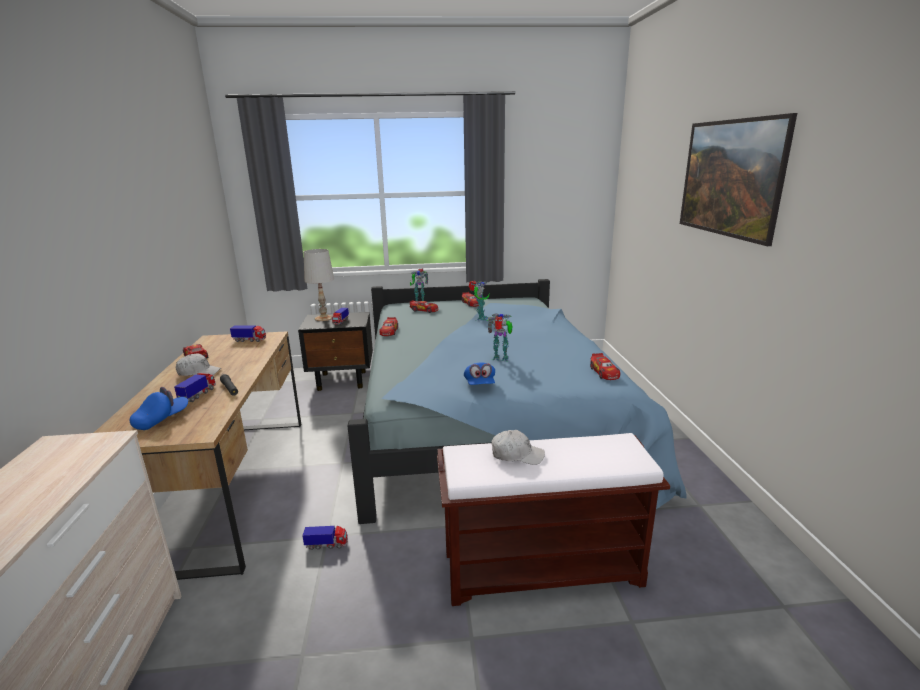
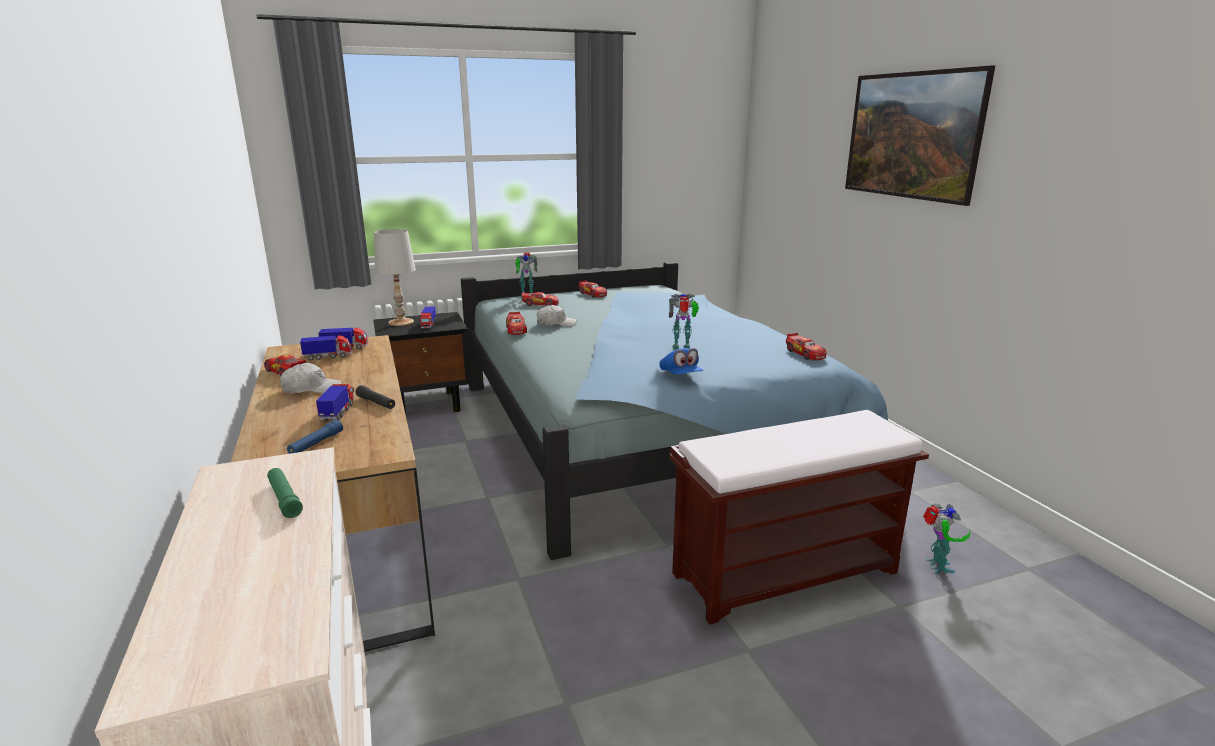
camera: 15 degrees left, 0 degrees up
(62, 472) = (284, 499): none -> green flashlight
(161, 420) = (316, 444): blue cap -> blue flashlight
(327, 545) = (524, 587): toy truck -> toy truck (328, 357)
(480, 318) = (621, 309): toy robot -> toy robot (937, 567)
(516, 455) = (767, 441): white cap -> white cap (555, 324)

